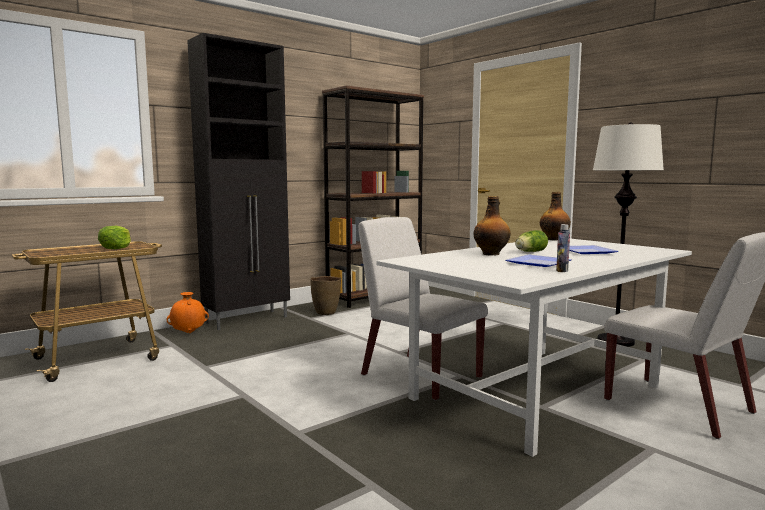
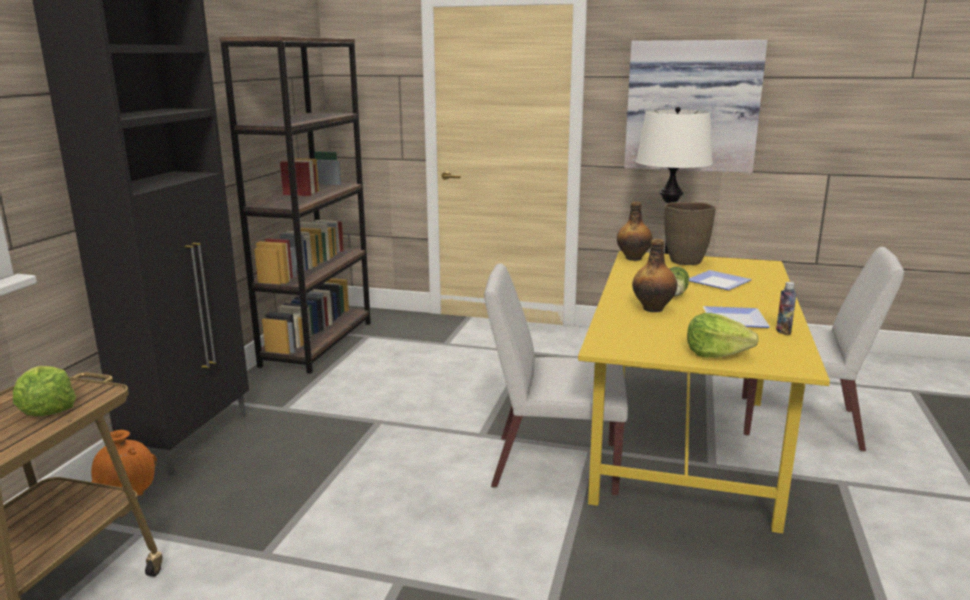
camera: 35 degrees left, 10 degrees up
(326, 313) = (292, 392): brown vase -> brown vase (684, 261)
(470, 270) = (716, 353): none -> lettuce
(536, 391) = (682, 446): white dining table -> yellow dining table
(663, 126) = (692, 106): none -> picture

